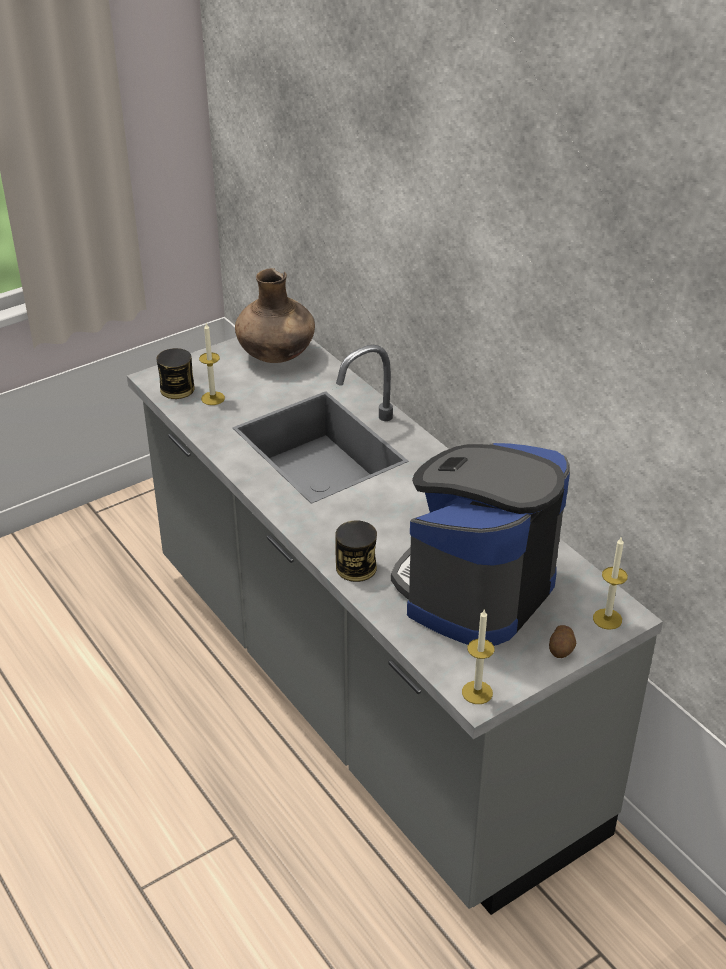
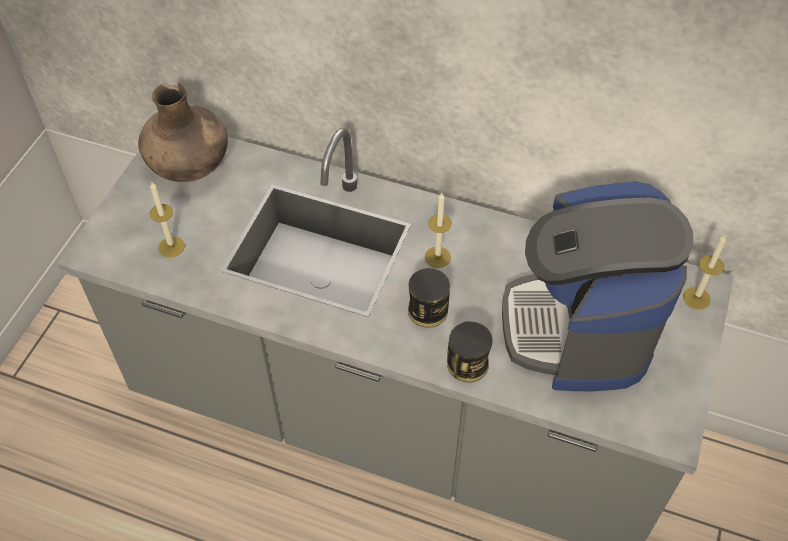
camera: 35 degrees left, 15 degrees up
(177, 389) = (126, 254): can -> can (428, 310)
(477, 692) = (669, 431): candle -> candle (437, 257)
(561, 650) = (691, 349): potato -> none

